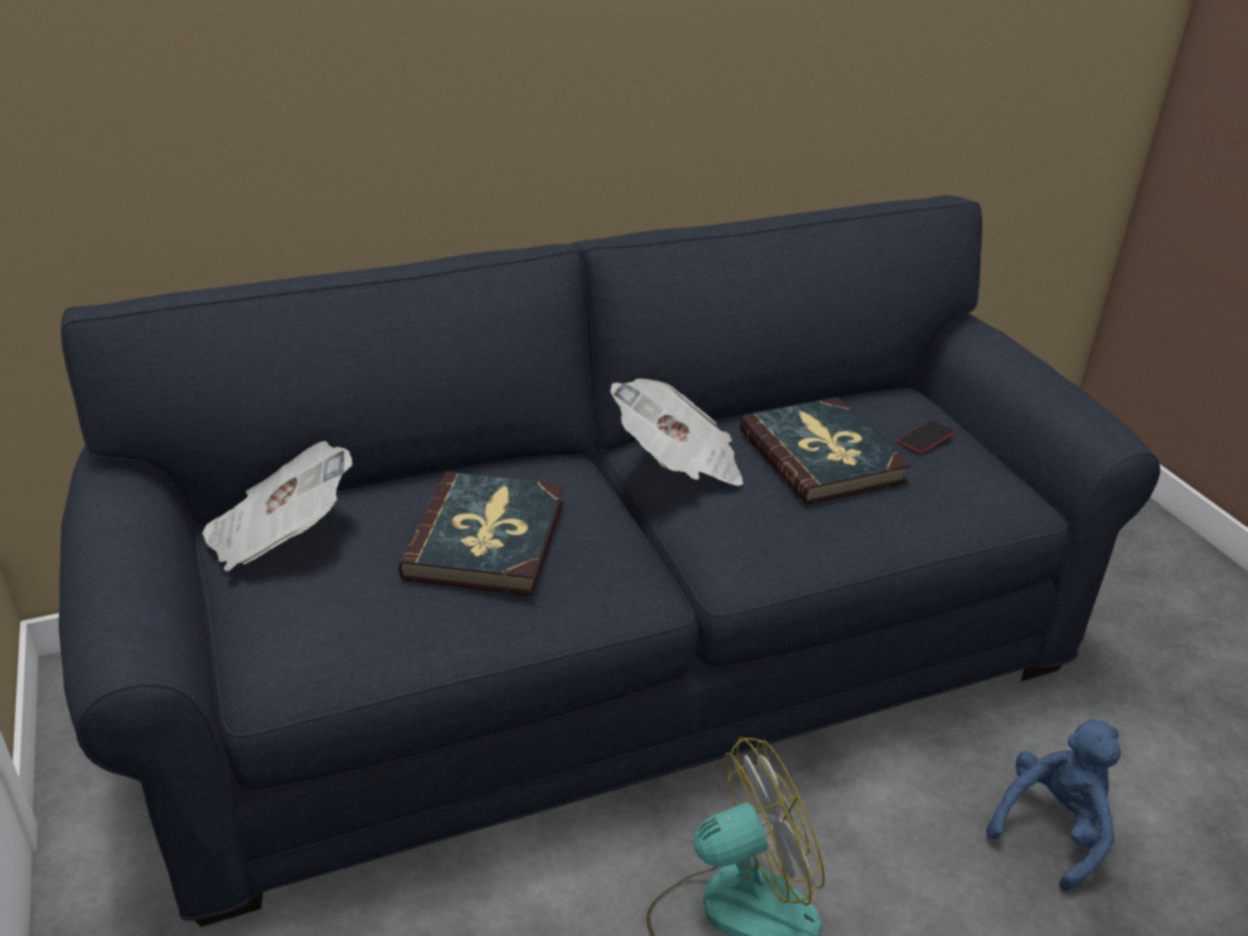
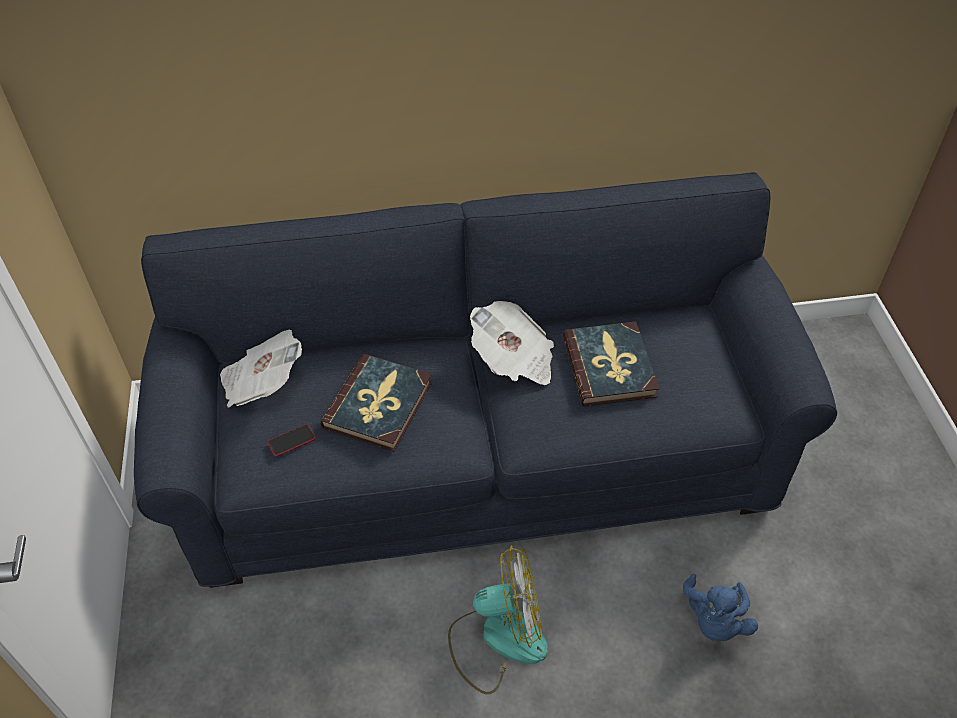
camera: 15 degrees right, 15 degrees up
(926, 438) = (687, 360): phone -> phone (291, 441)
(1052, 829) = (714, 620): blue plush toy -> blue plush toy turned 135 degrees clockwise

